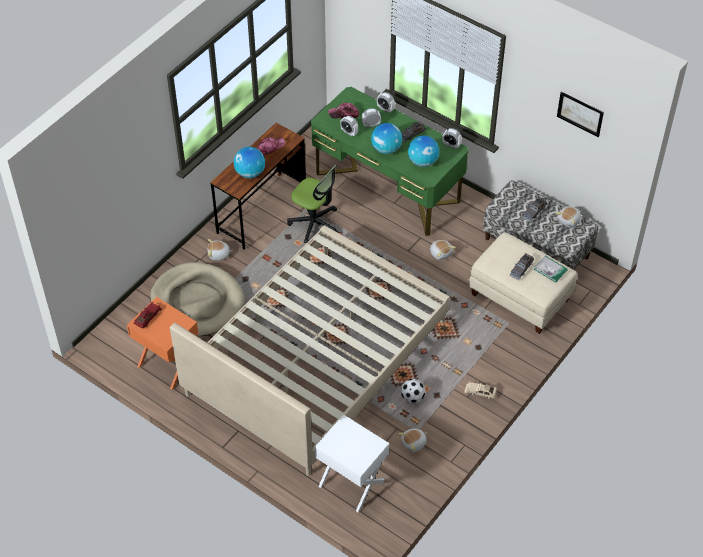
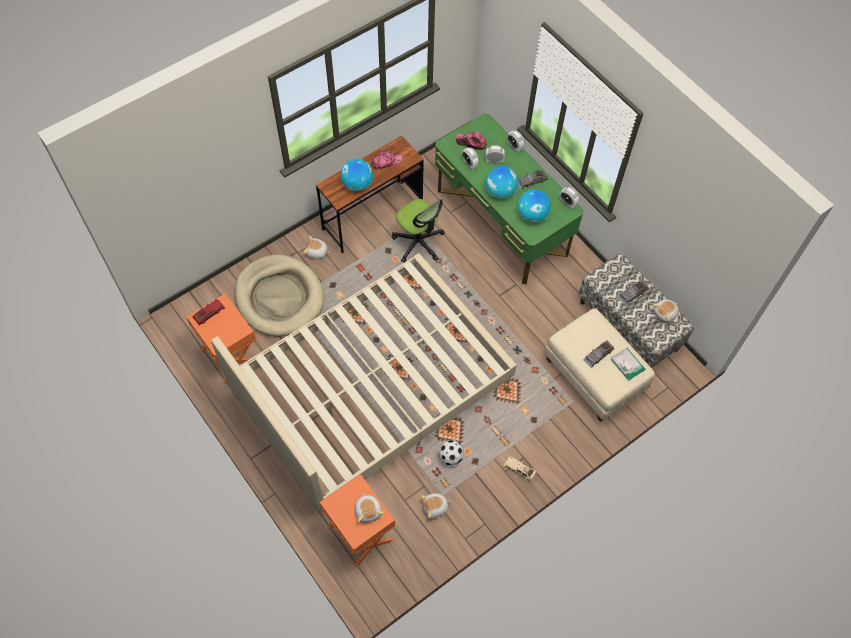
camera: 15 degrees right, 10 degrees up
(351, 483) = (359, 533): white nightstand -> orange nightstand
(441, 253) = (531, 306): plush toy -> plush toy (368, 510)
(580, 114) = (701, 217): picture -> none

